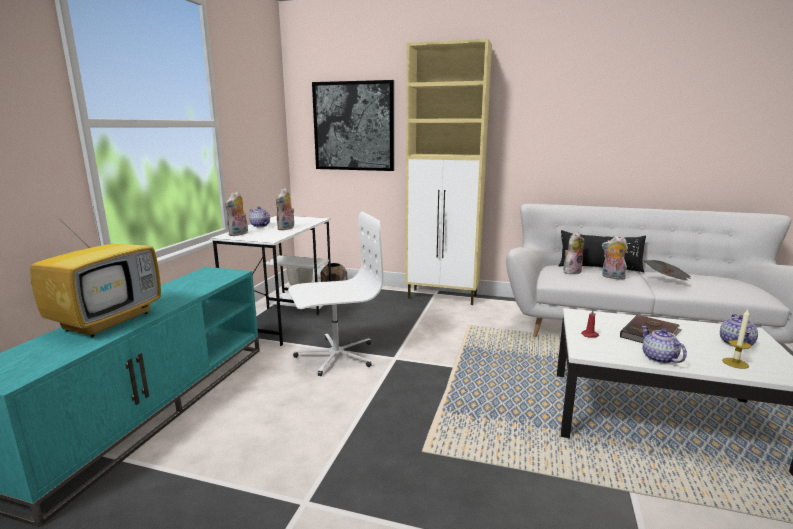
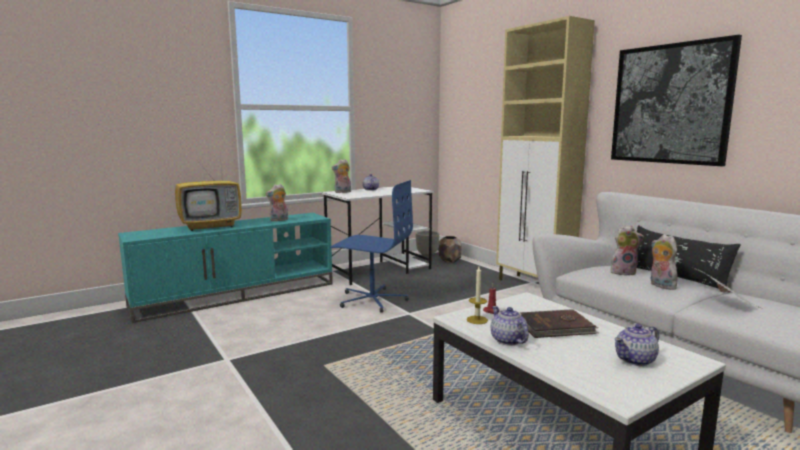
camera: 40 degrees right, 5 degrees down
(286, 228) = (381, 193): plush toy -> plush toy (279, 220)
(335, 355) = (372, 300): white office chair -> blue office chair
(354, 126) = (482, 110): picture -> picture (670, 104)
(659, 358) = (508, 340): teapot -> teapot turned 45 degrees counterclockwise
(735, 363) = (579, 368): candle -> candle (477, 320)

